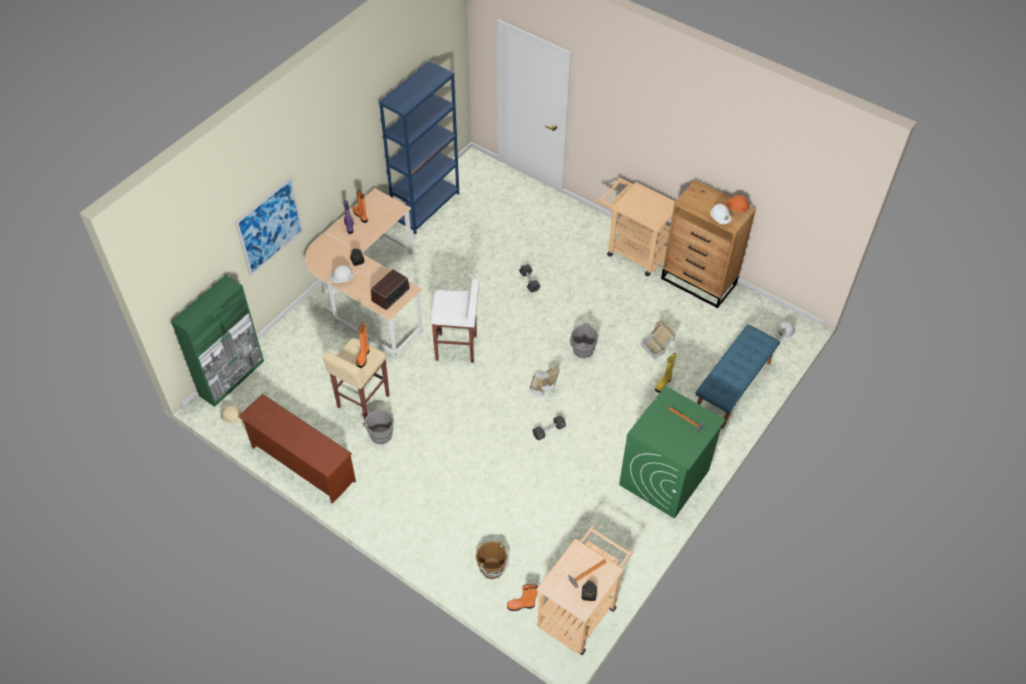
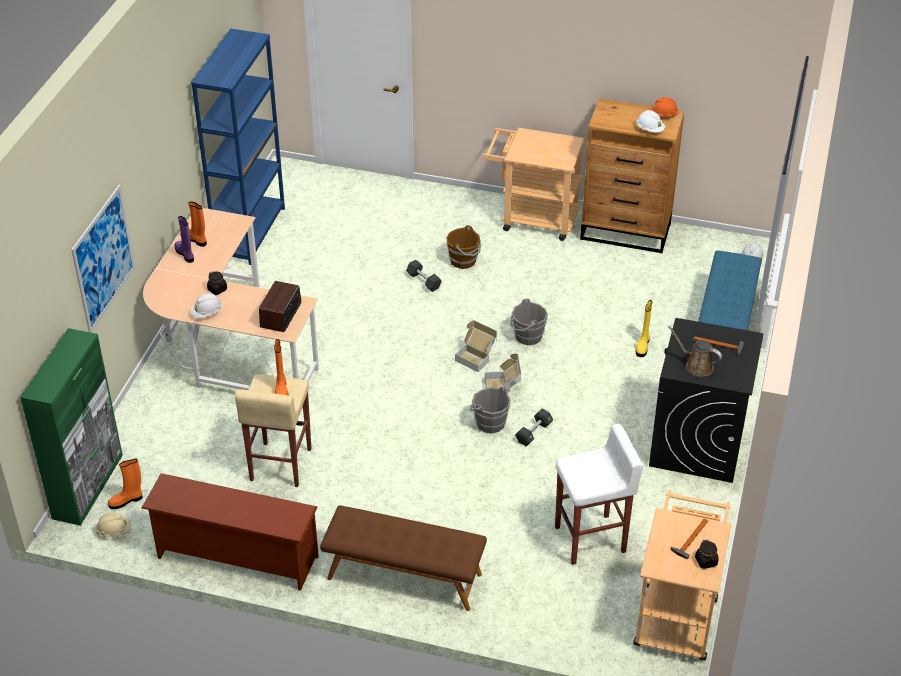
camera: 20 degrees left, 10 degrees down
(380, 434) = (323, 495): grey bucket -> grey bucket (489, 422)
(405, 516) = (404, 577): none -> brown bench
(457, 348) = (371, 375): white stool -> white stool (591, 540)
(492, 568) = (545, 601): brown bucket -> brown bucket (464, 261)
(521, 605) = (603, 630): orange boot -> orange boot (127, 501)
(657, 346) = (614, 310): cardboard box -> cardboard box (476, 357)
(659, 432) = (696, 366): none -> brown watering can
(664, 478) = (697, 444): green washing machine -> black washing machine

